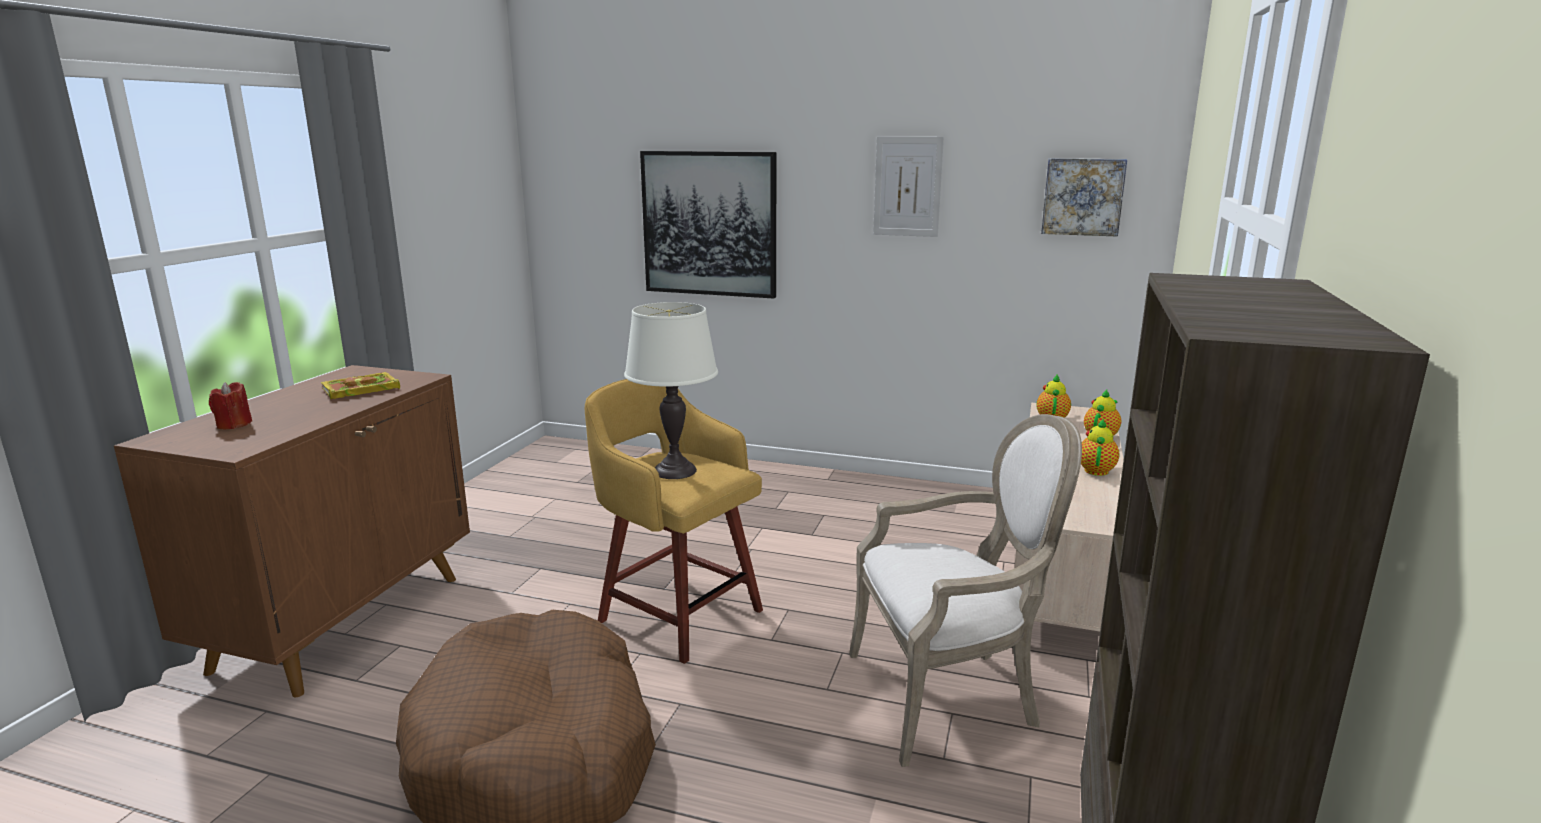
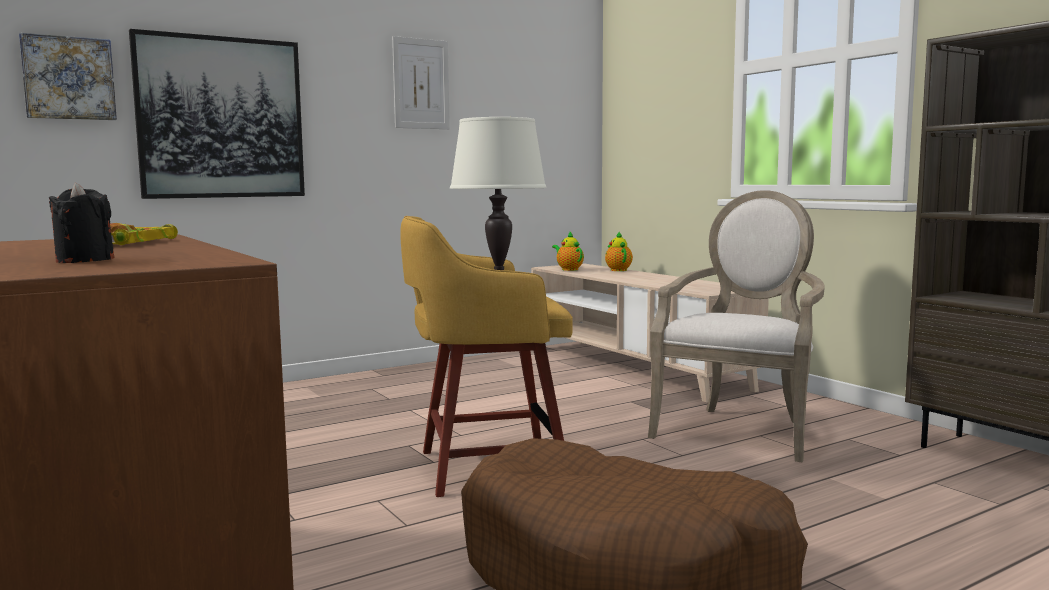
camera: 50 degrees left, 10 degrees down
(234, 425) = (85, 260): red candle -> black candle
(1083, 196) = (546, 96): picture -> picture (68, 78)
(1096, 470) = (664, 278): teapot -> none

